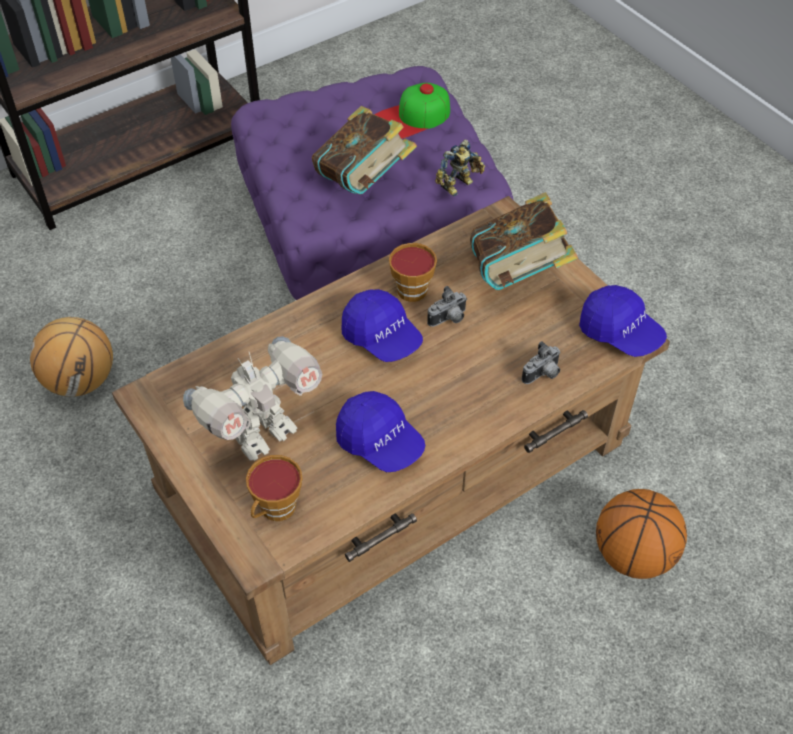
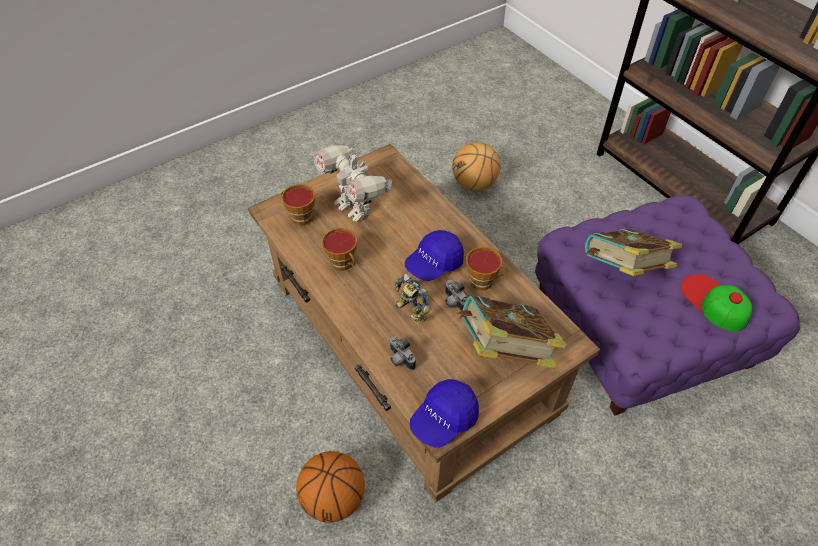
camera: 90 degrees right, 0 degrees up
(380, 442) = (344, 264): blue cap -> cup
(459, 186) = (634, 335): toy robot -> toy robot (409, 310)

